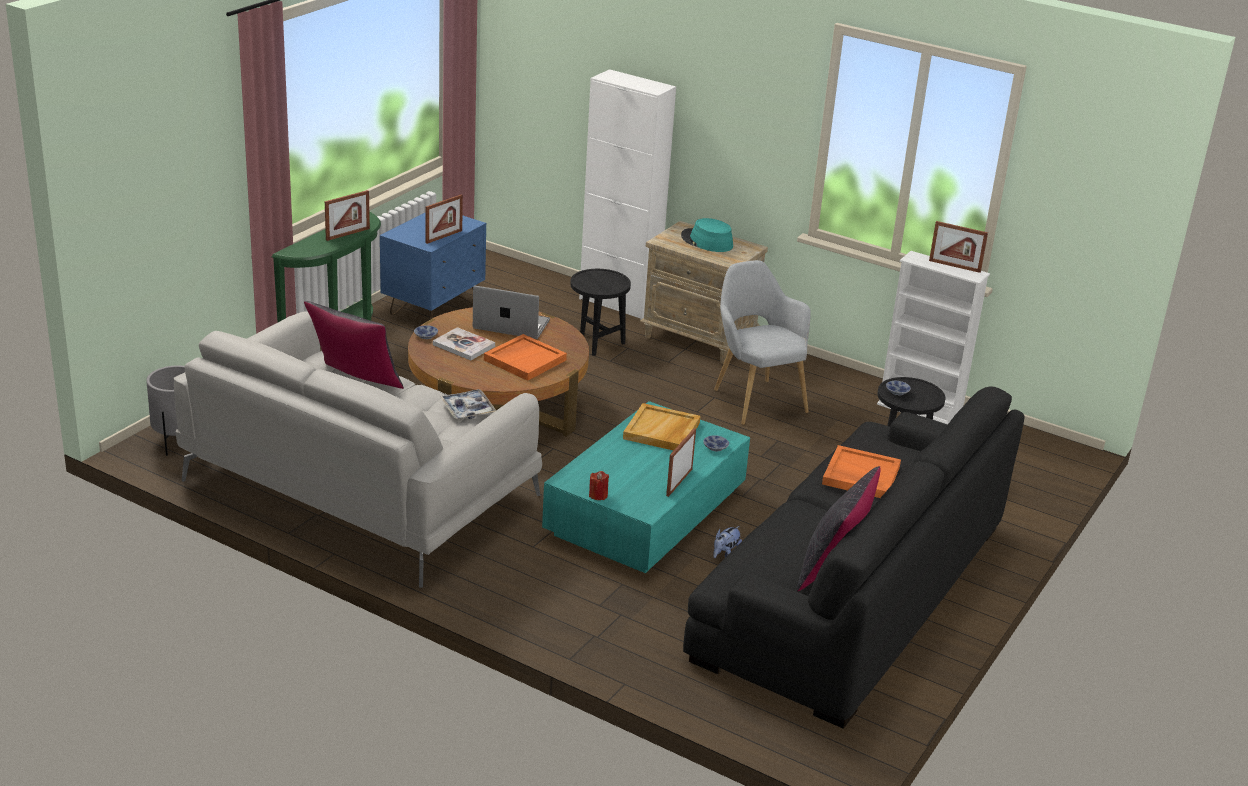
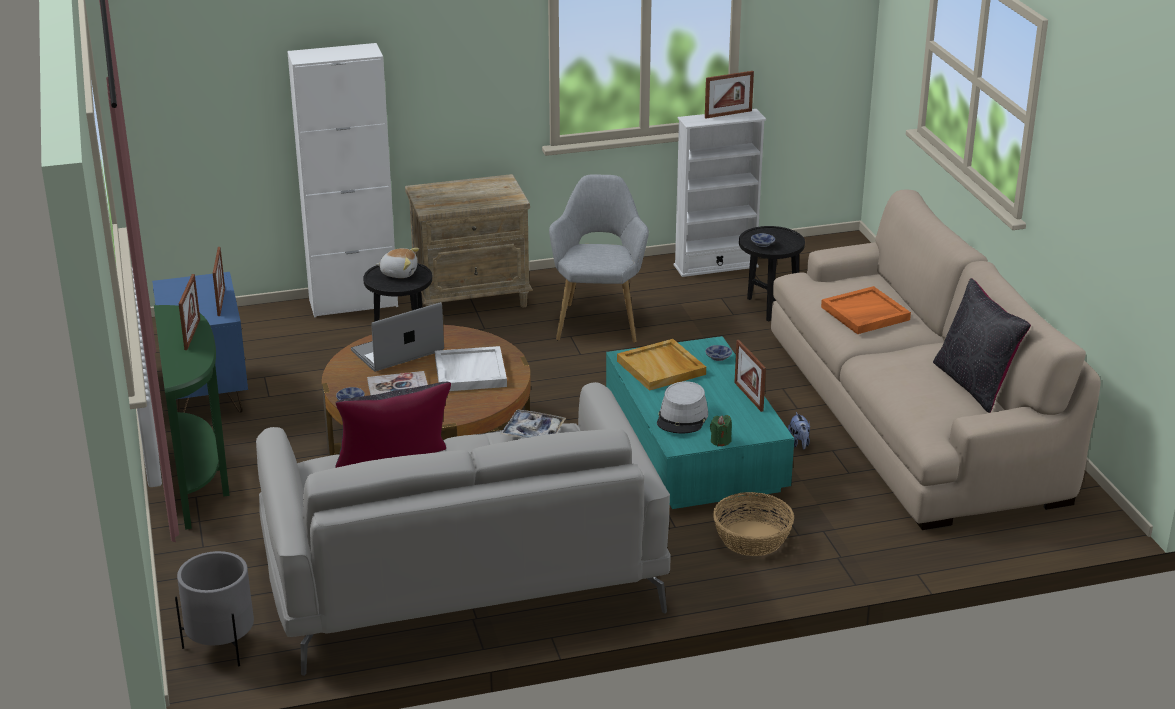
camera: 45 degrees left, 0 degrees up
(525, 360) = (469, 372): orange tray -> white tray
(564, 586) = (752, 539): none -> basket
(598, 495) = (720, 441): red candle -> green candle
(606, 280) = (399, 273): none -> plush toy
(606, 467) = (682, 417): none -> grey hat
(706, 241) = (462, 192): turquoise hat -> none
(755, 398) = (598, 320): grey armchair -> grey armchair turned 75 degrees clockwise
(851, 591) = (912, 415): black sofa -> beige sofa

